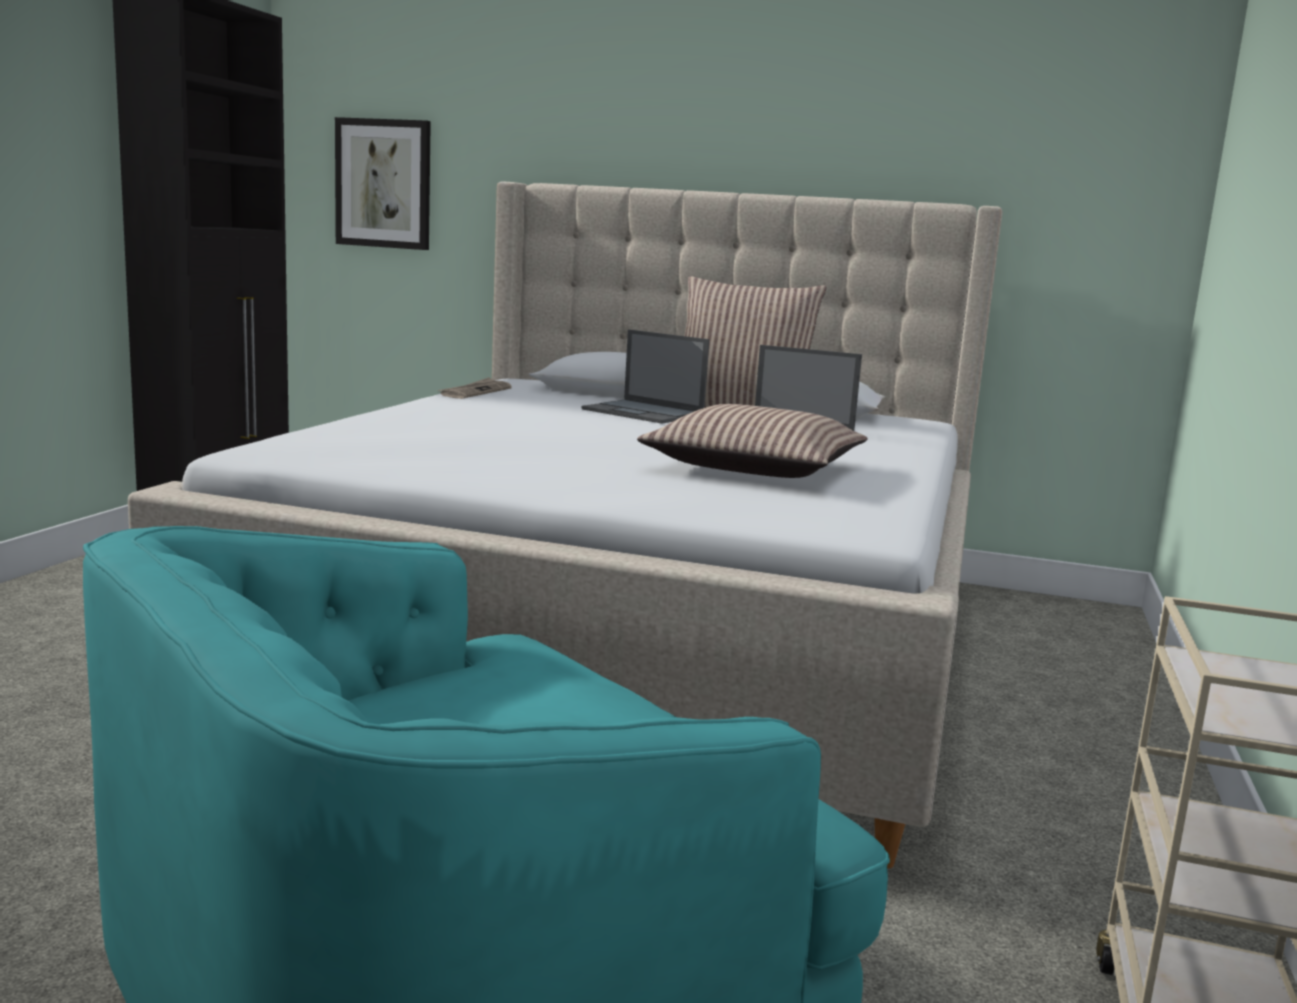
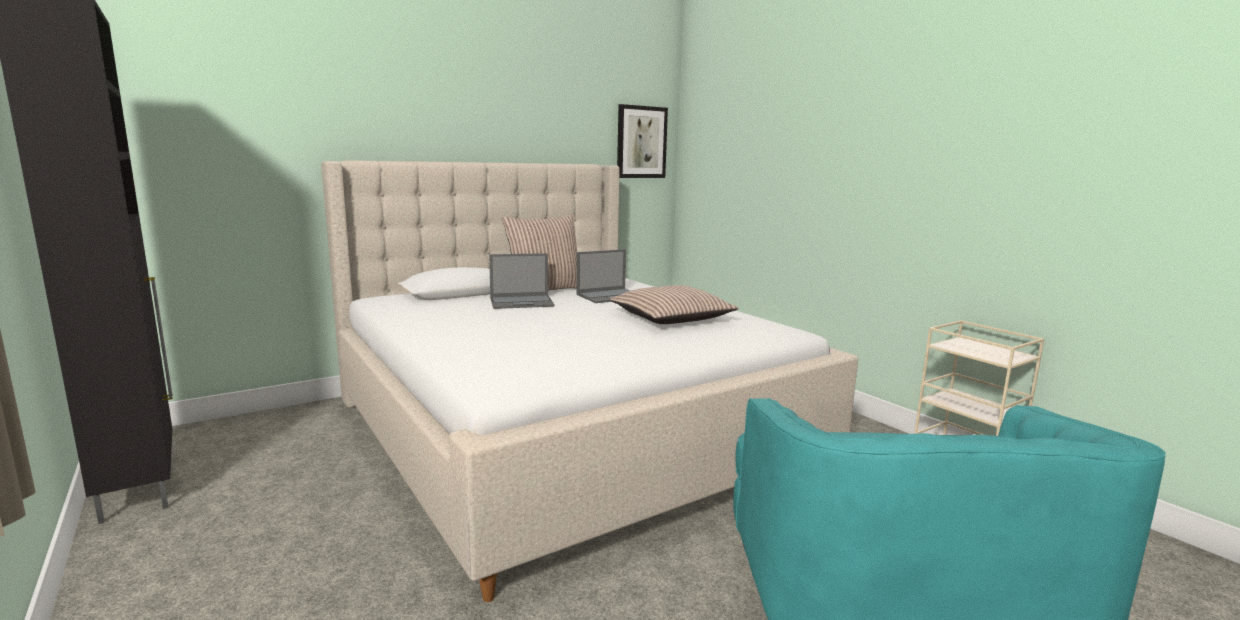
camera: 50 degrees left, 0 degrees up
(384, 184) = (188, 164): picture -> picture (641, 142)
(475, 392) = (401, 313): newspaper -> none

